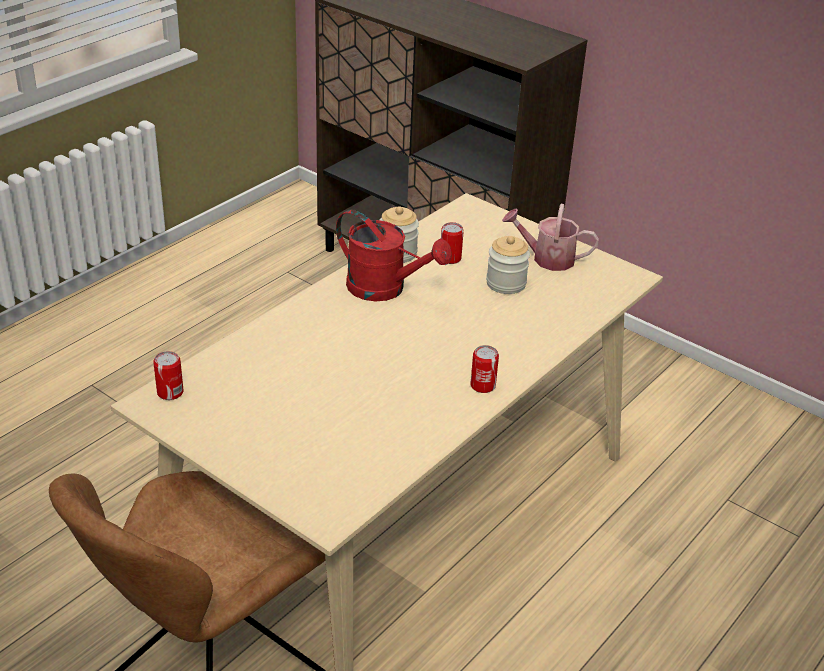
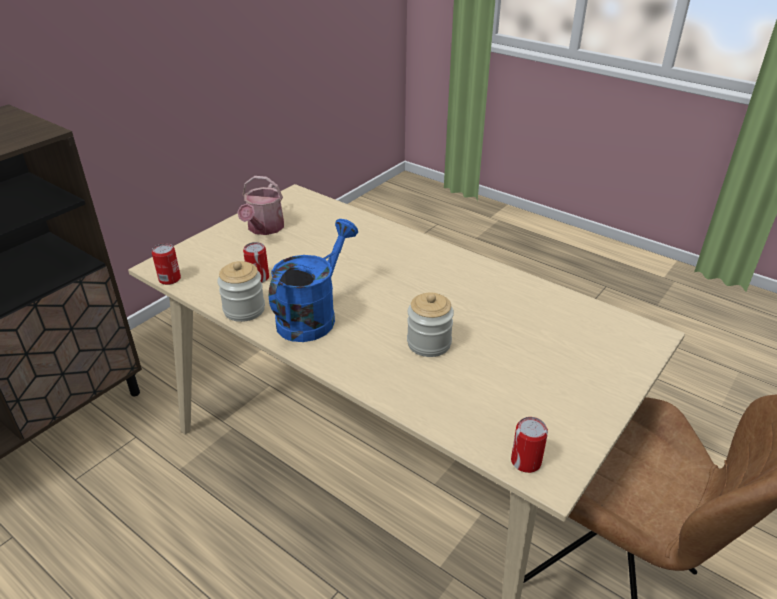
camera: 90 degrees left, 0 degrees up
(385, 289) = (312, 315): red watering can -> blue watering can
(482, 385) = (455, 262): can -> can (169, 279)
(506, 283) = (304, 249): jar -> jar (429, 343)

